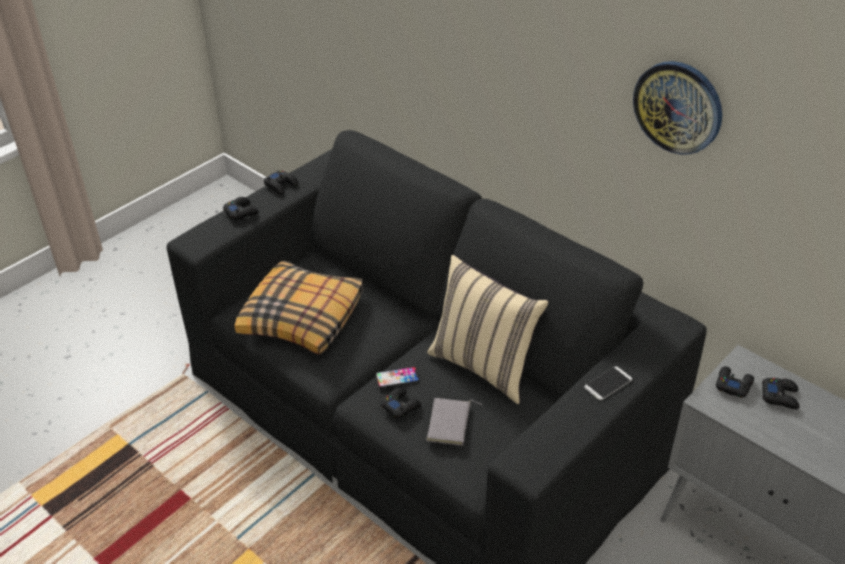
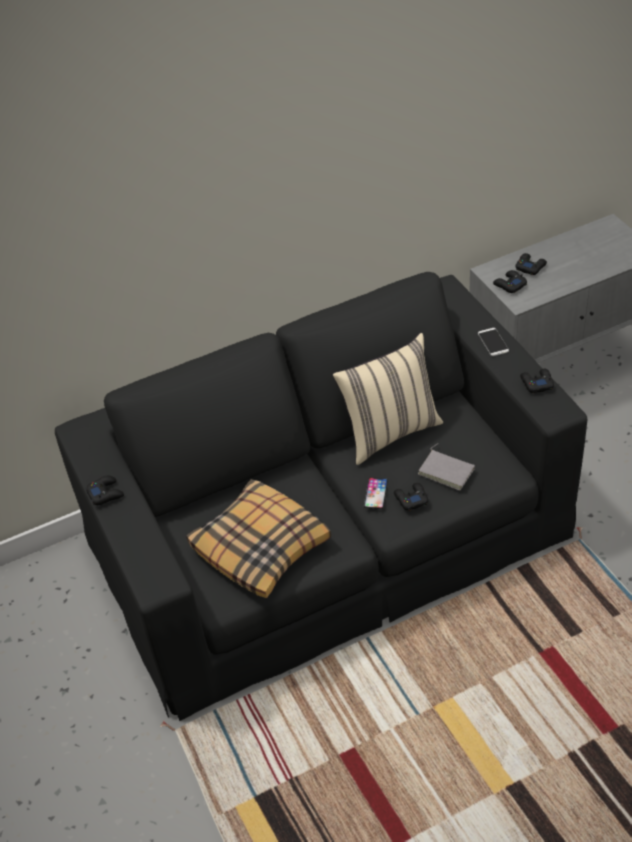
camera: 65 degrees left, 5 degrees up
(241, 212) = (131, 534): black game controller -> black game controller (536, 383)
(678, 107) = (382, 138): wall clock -> none

